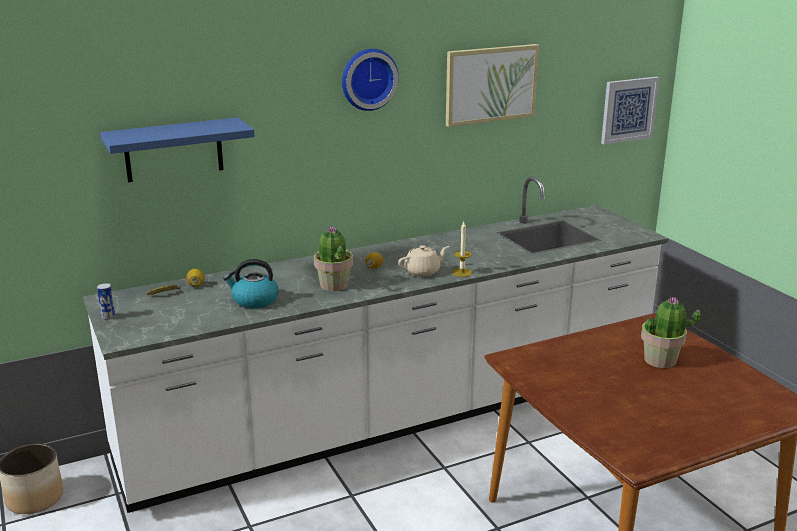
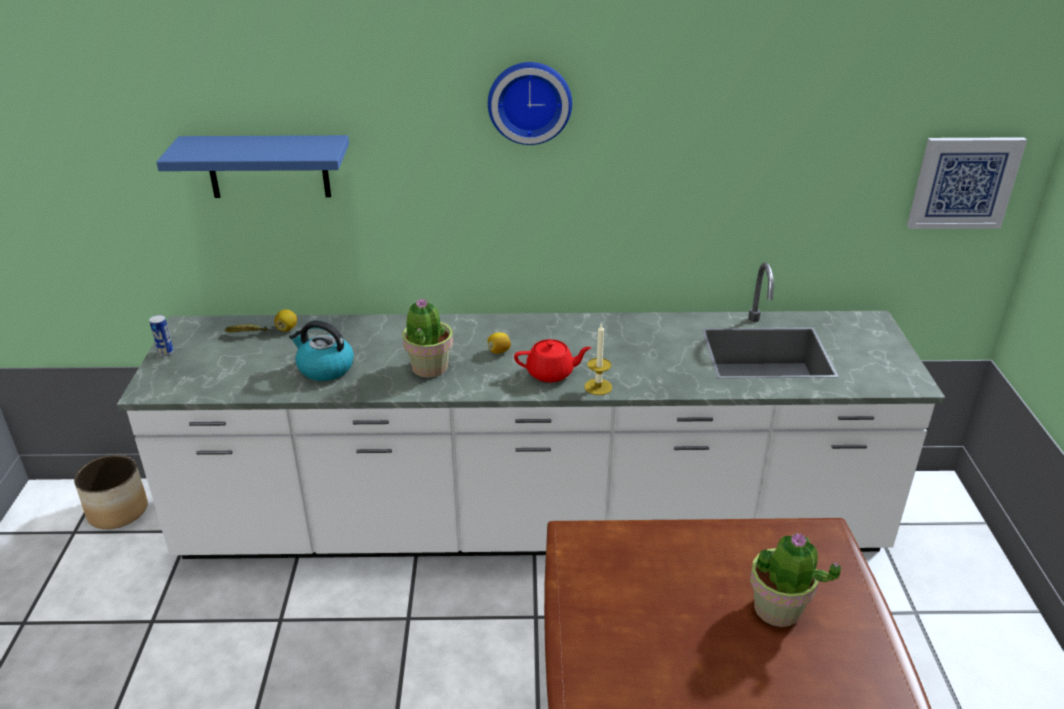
camera: 25 degrees right, 10 degrees up
(423, 272) = (551, 373): beige teapot -> red teapot
(490, 84) = (723, 125): picture -> none

